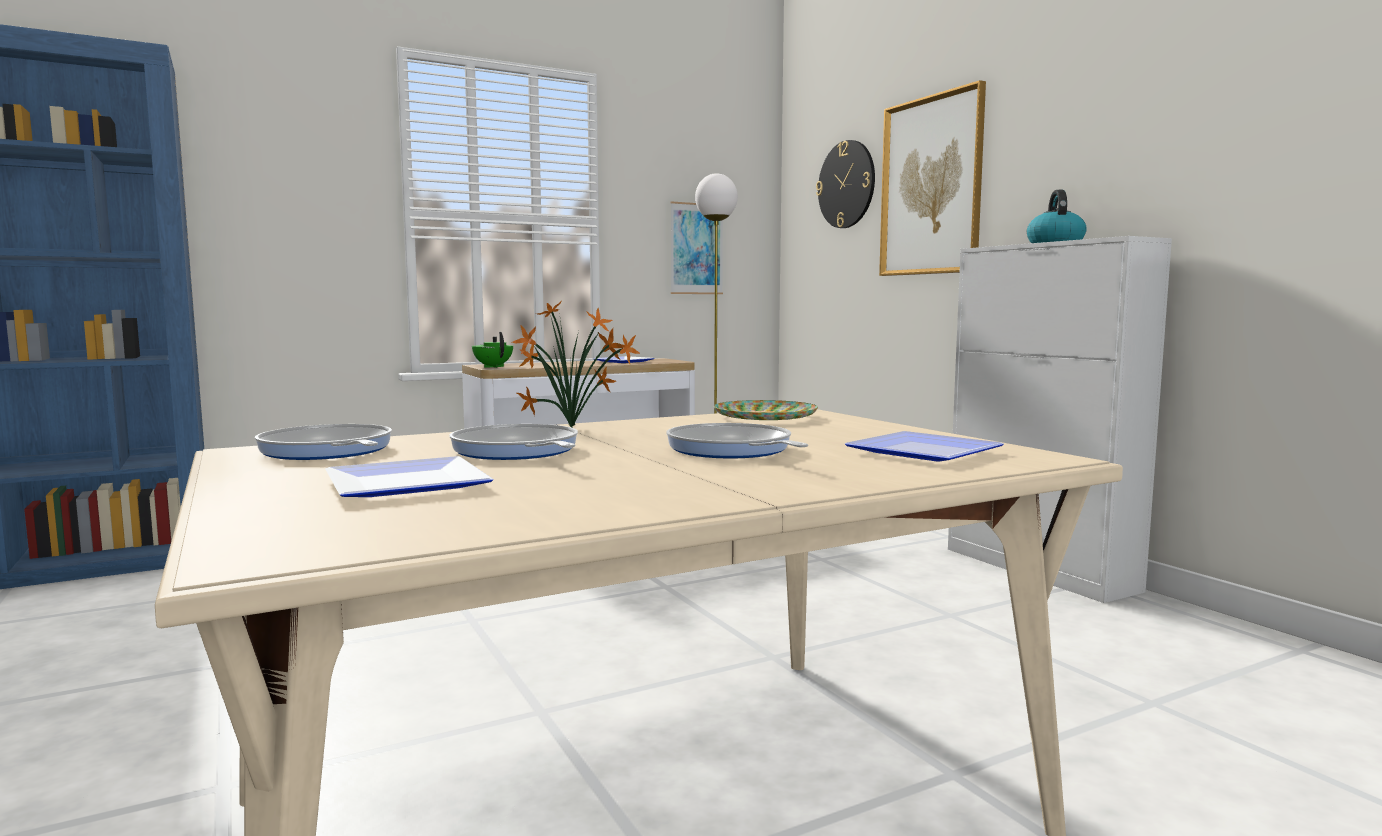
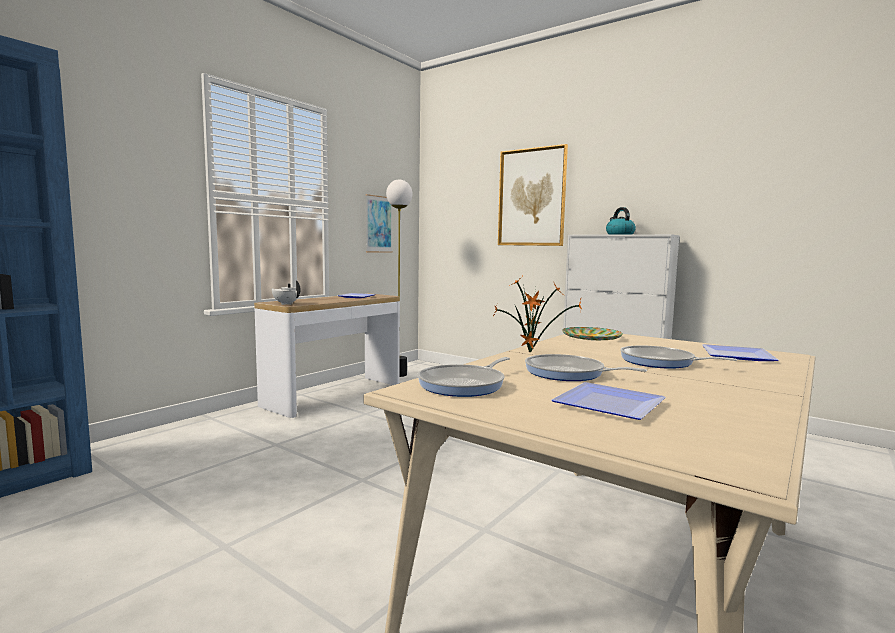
camera: 25 degrees left, 0 degrees up
(328, 451) = (465, 385): frying pan -> frying pan turned 75 degrees counterclockwise
(493, 367) = (286, 304): green teapot -> white teapot
(846, 184) = (471, 191): wall clock -> none

